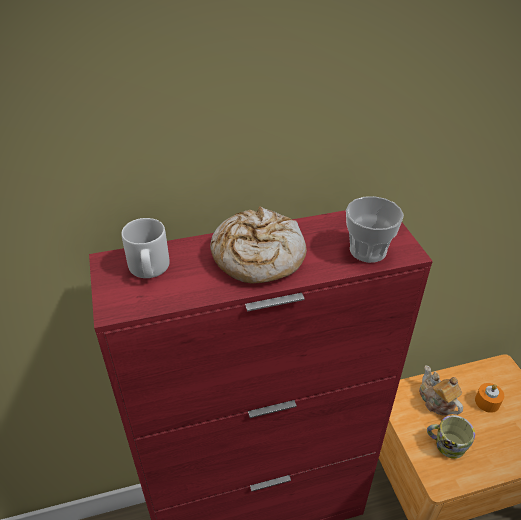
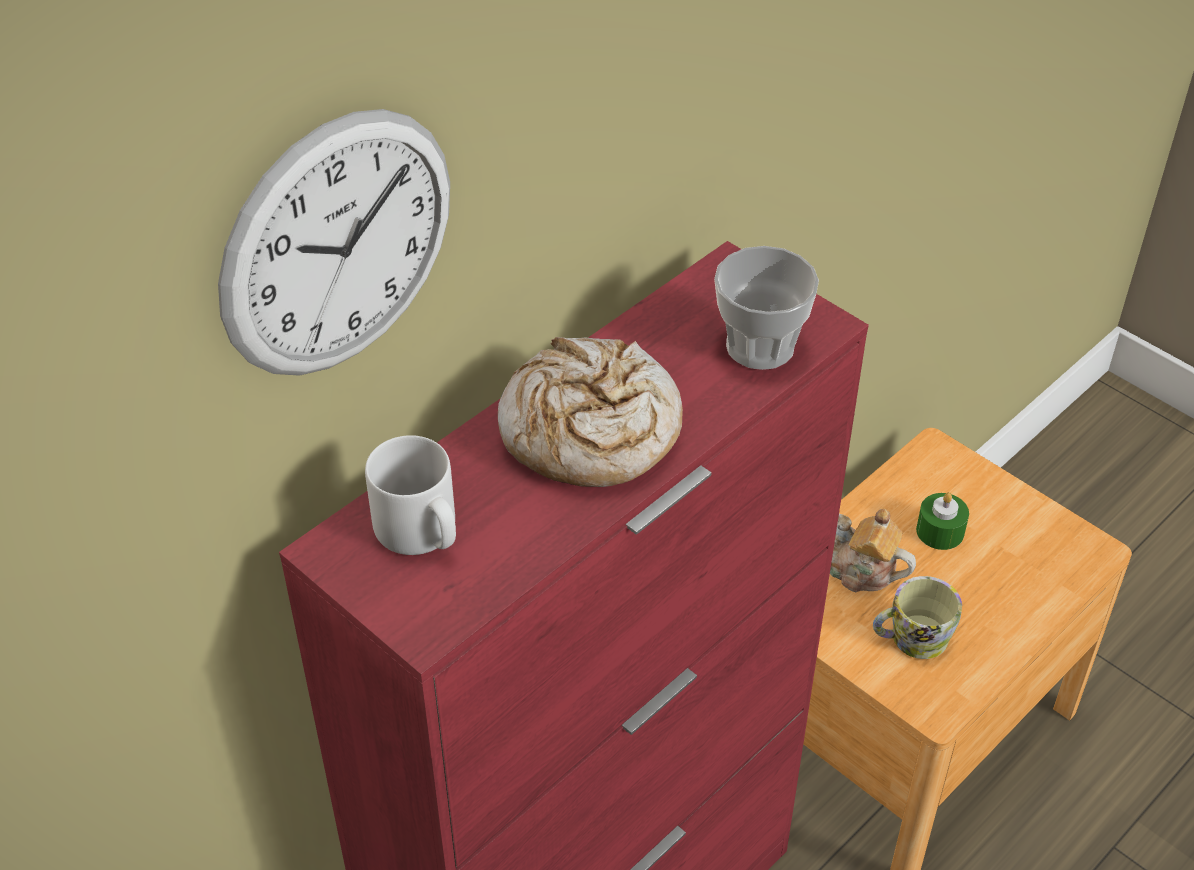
camera: 30 degrees left, 5 degrees up
(135, 107) = (338, 245): none -> wall clock
(487, 402) = (940, 531): orange candle -> green candle

